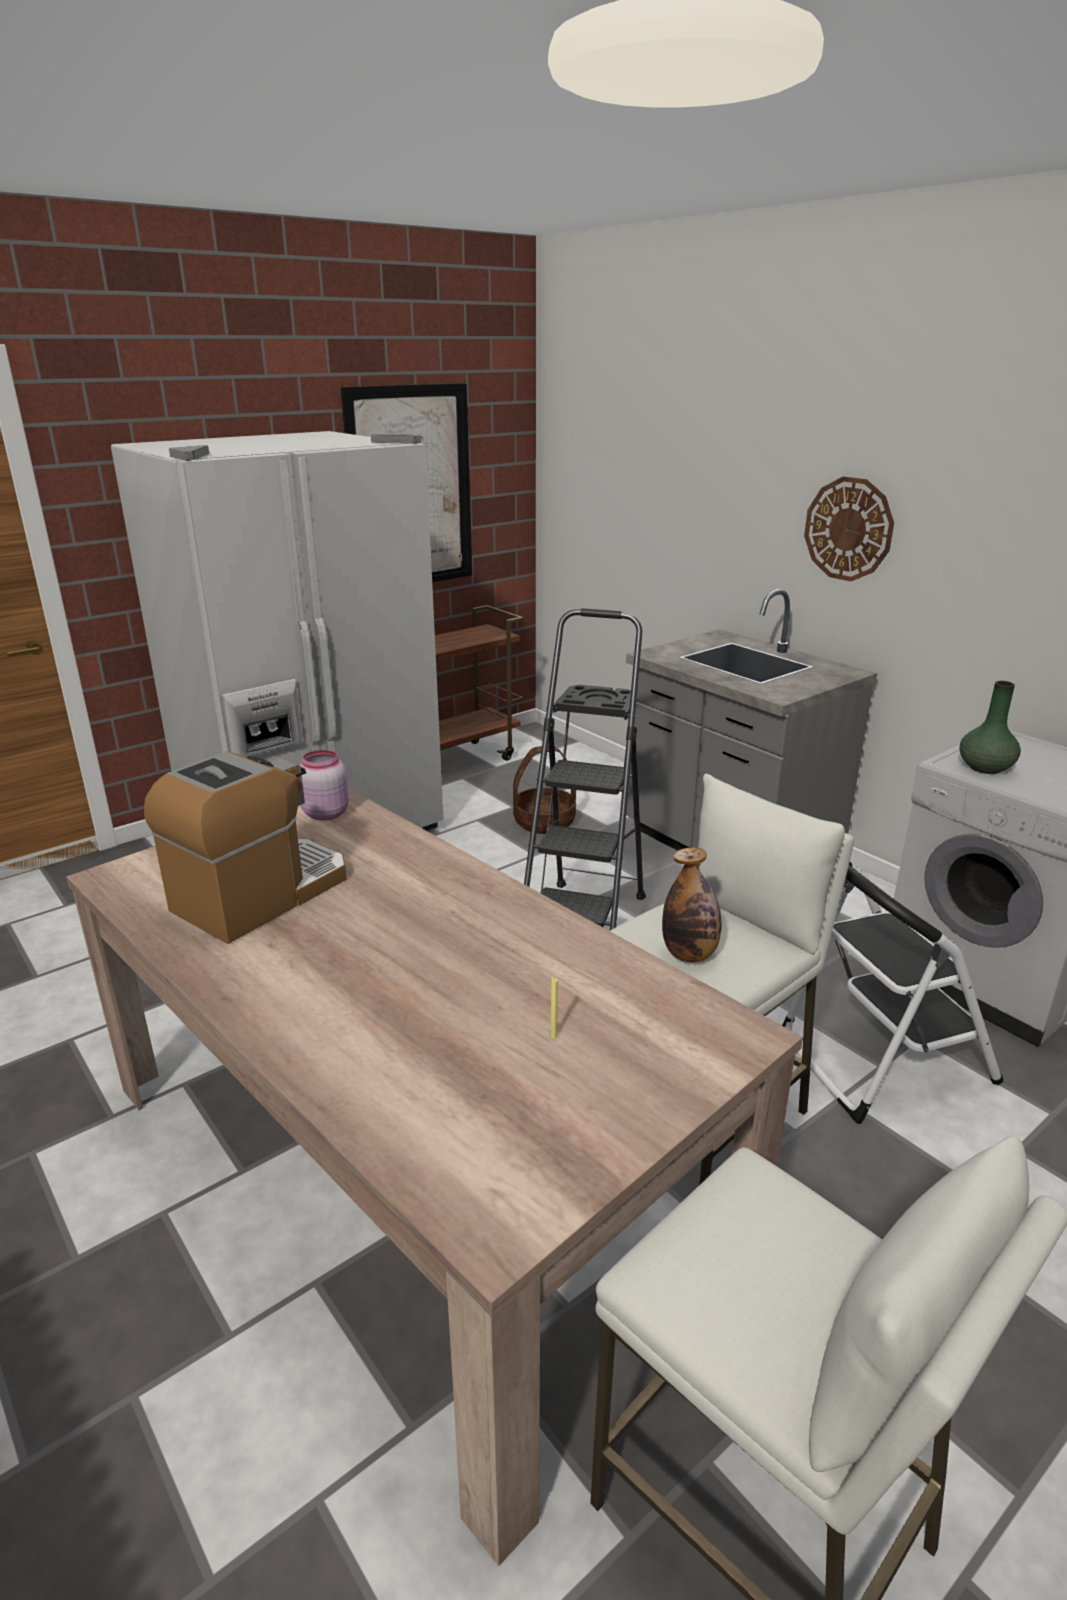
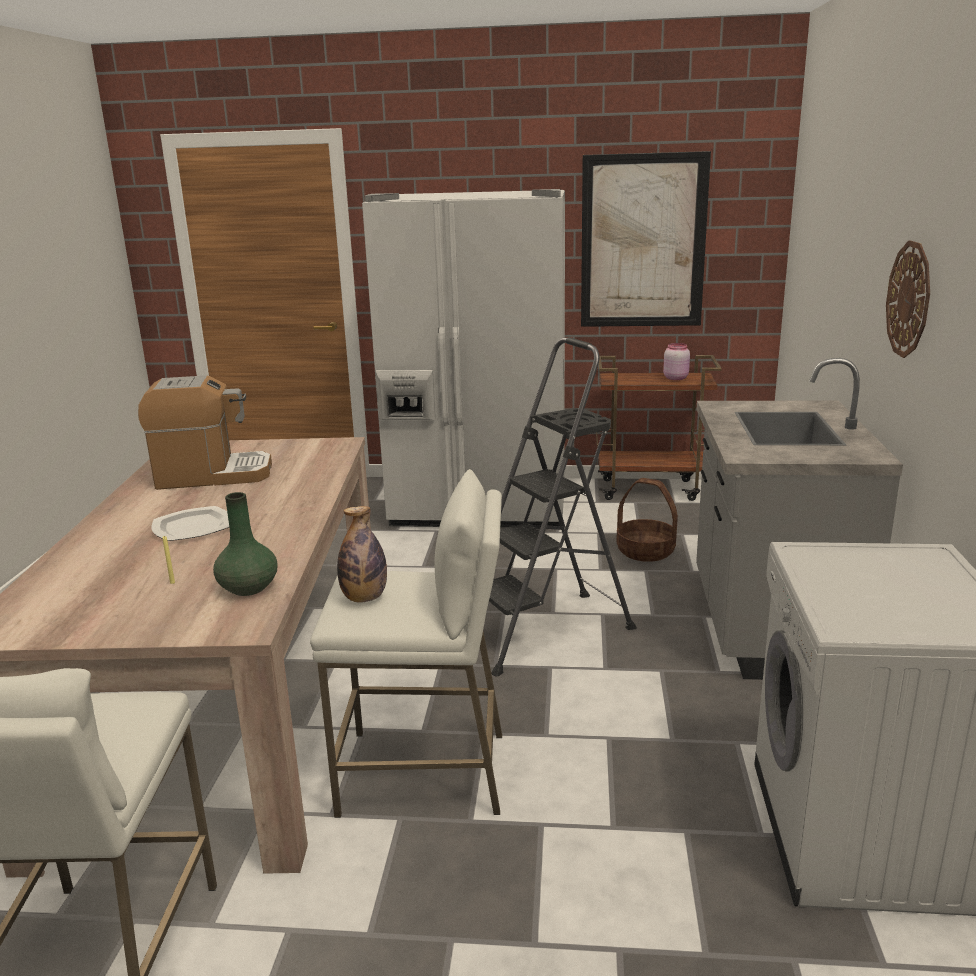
camera: 45 degrees right, 5 degrees down
(326, 813) = (322, 449): pink jar -> pink jar (676, 378)
(405, 966) = (192, 527): none -> plate
(879, 1059) = (620, 822): step ladder -> none
(986, 768) = (830, 566): green vase -> green vase (248, 588)

